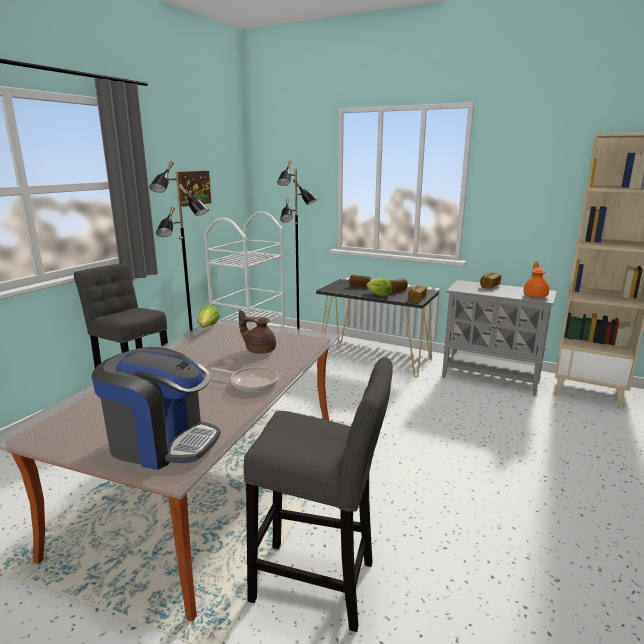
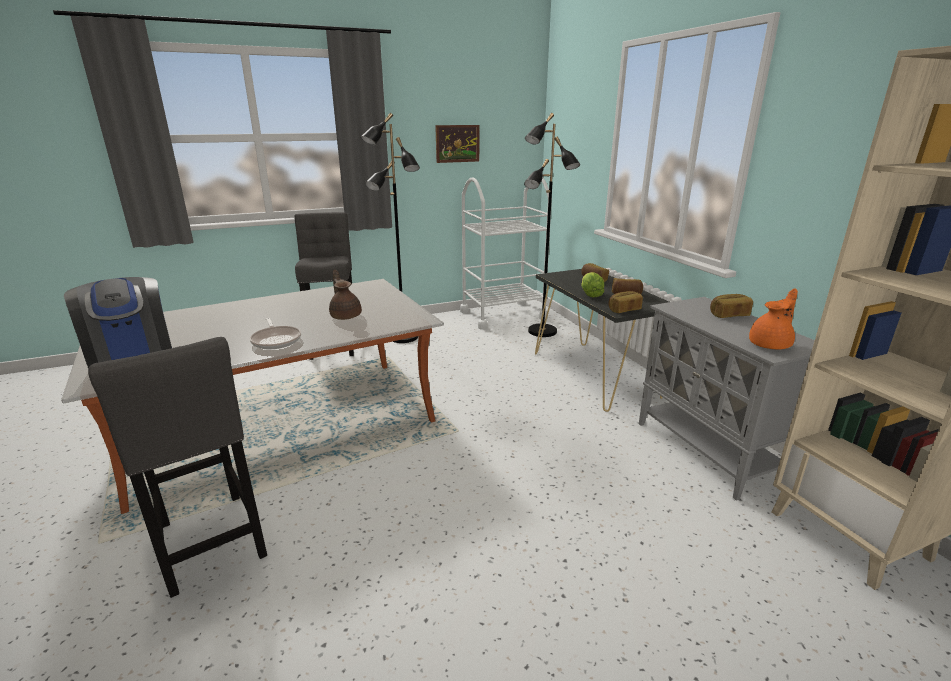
camera: 40 degrees right, 5 degrees up
(208, 327) = (358, 285): lettuce -> none

